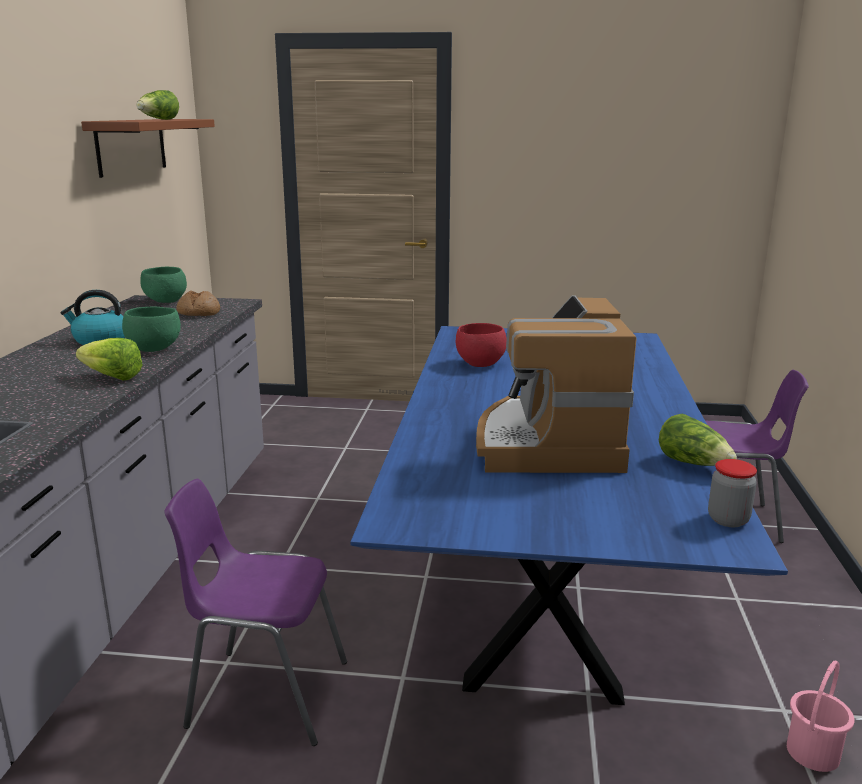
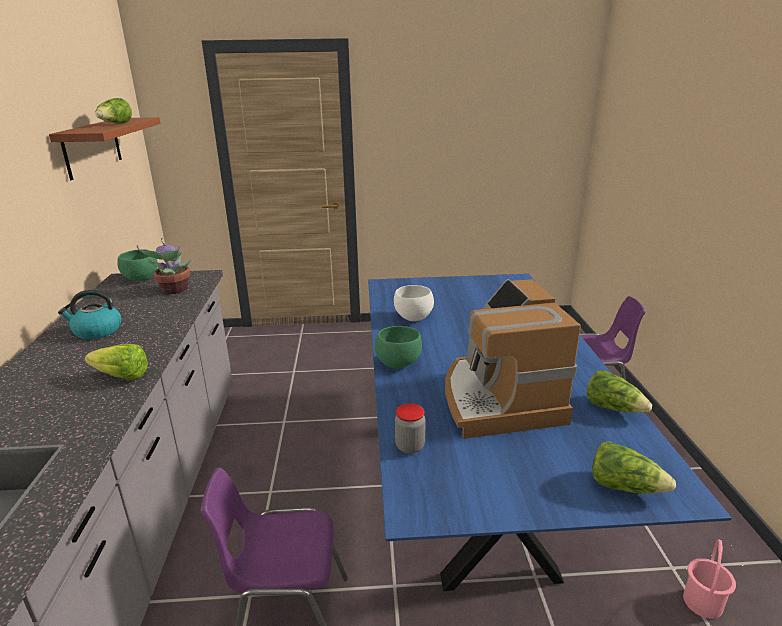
camera: 10 degrees left, 5 degrees up
(154, 349) = (149, 337): green bowl -> green bowl (398, 363)
(198, 313) = (174, 290): bread -> potted plant
(480, 364) = (413, 318): red bowl -> white bowl
(664, 530) = (625, 486): none -> lettuce
(728, 520) = (665, 467): jar -> jar (410, 446)

